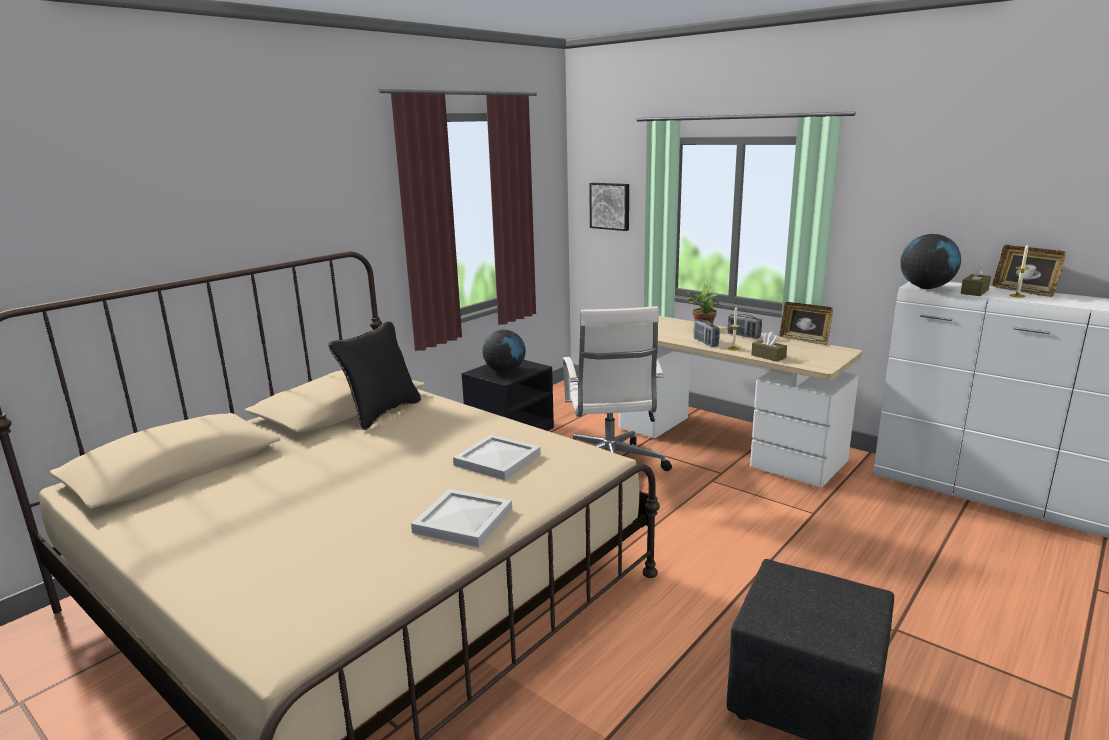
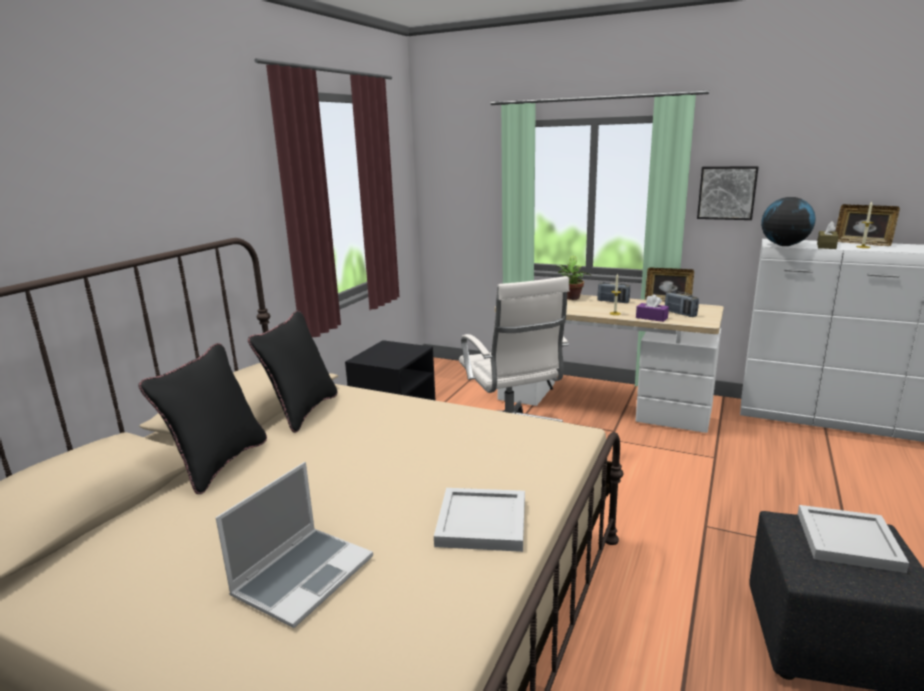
camera: 15 degrees left, 0 degrees up
(291, 447) = (219, 463): none -> black pillow
(302, 537) = (304, 575): none -> laptop
(496, 460) = (466, 448): white tray -> white tray (847, 541)
(505, 371) = (389, 355): globe -> none
(610, 206) = (461, 189): picture -> picture (727, 192)
(705, 342) = (585, 310): radio -> radio (680, 314)
(768, 356) = (651, 318): brown tissue box -> purple tissue box

